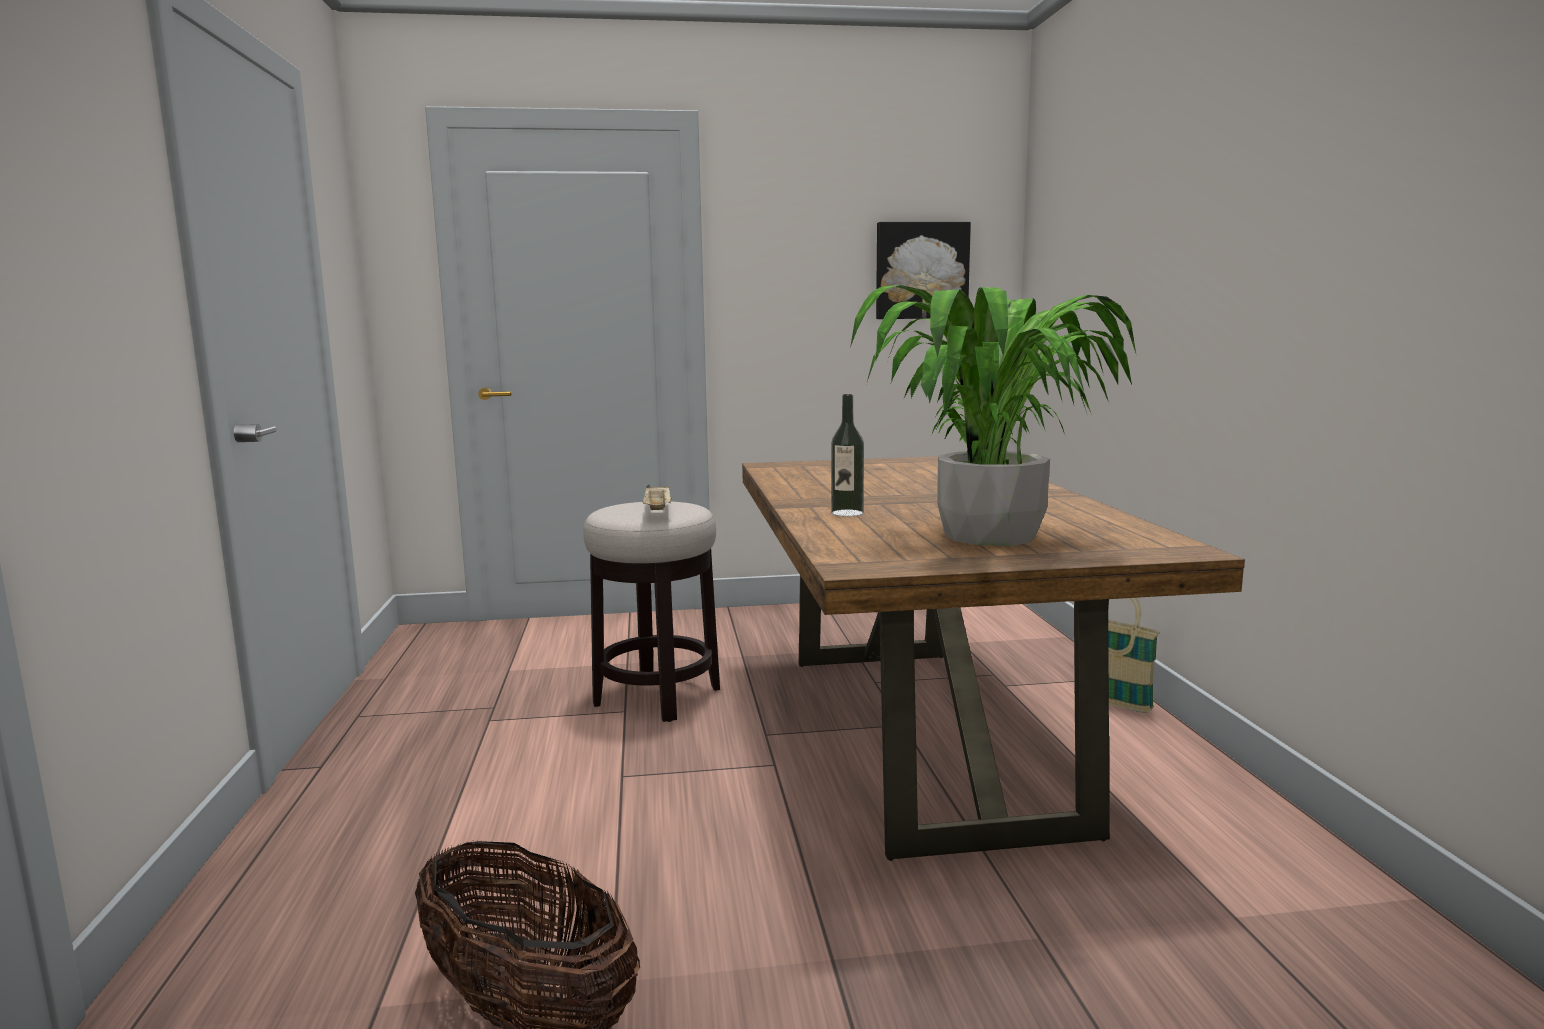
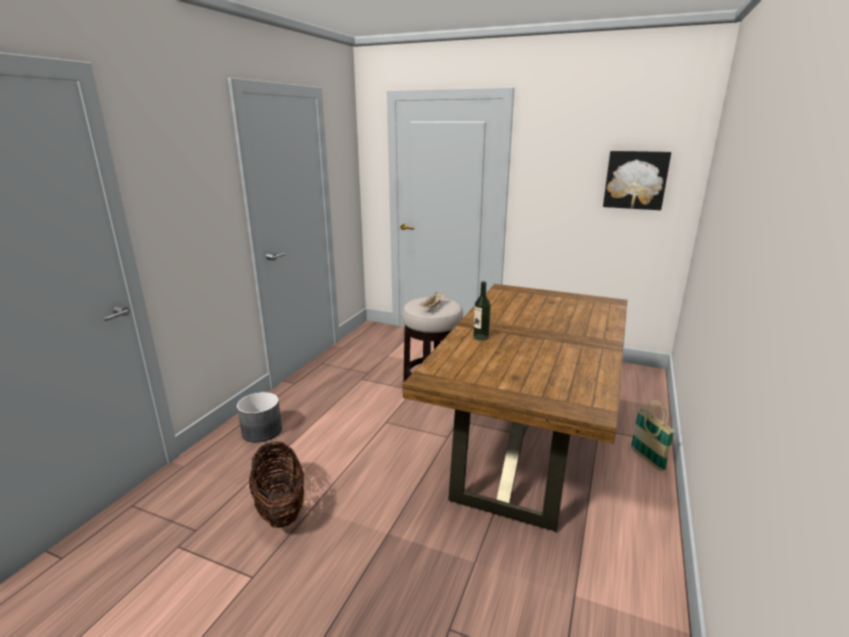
camera: 30 degrees right, 10 degrees up
(317, 880) = (262, 431): none -> grey planter
(991, 536) = (517, 373): potted plant -> none

